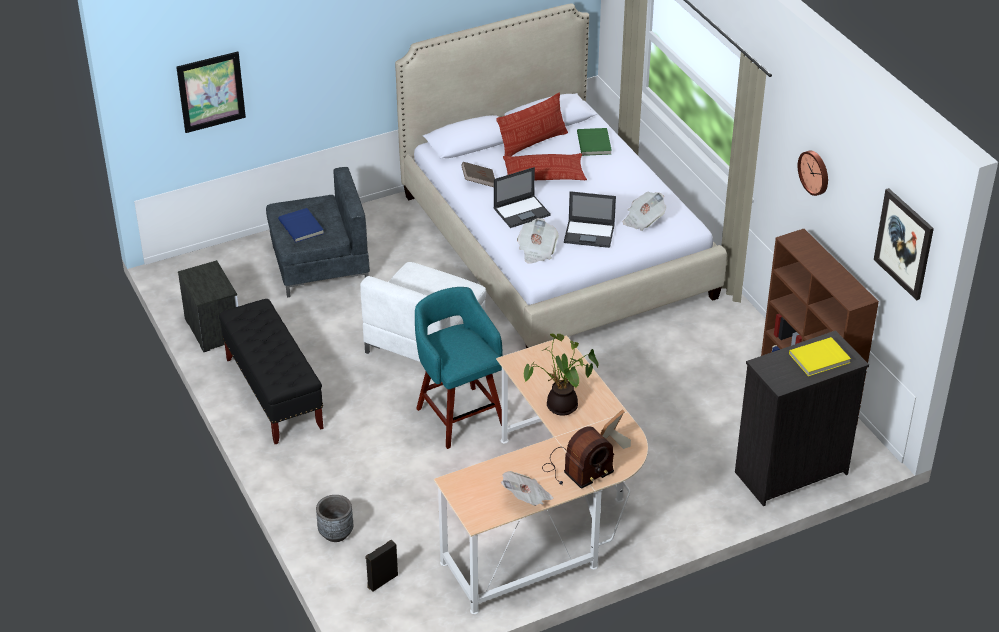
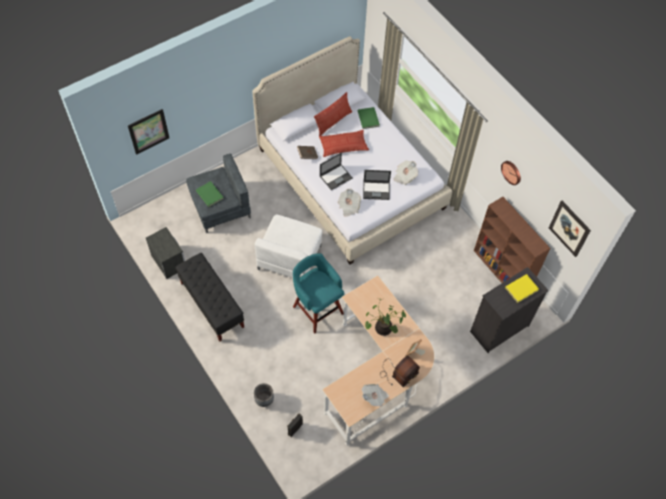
camera: 10 degrees left, 20 degrees up
(302, 226) = (210, 194): blue book -> green book

